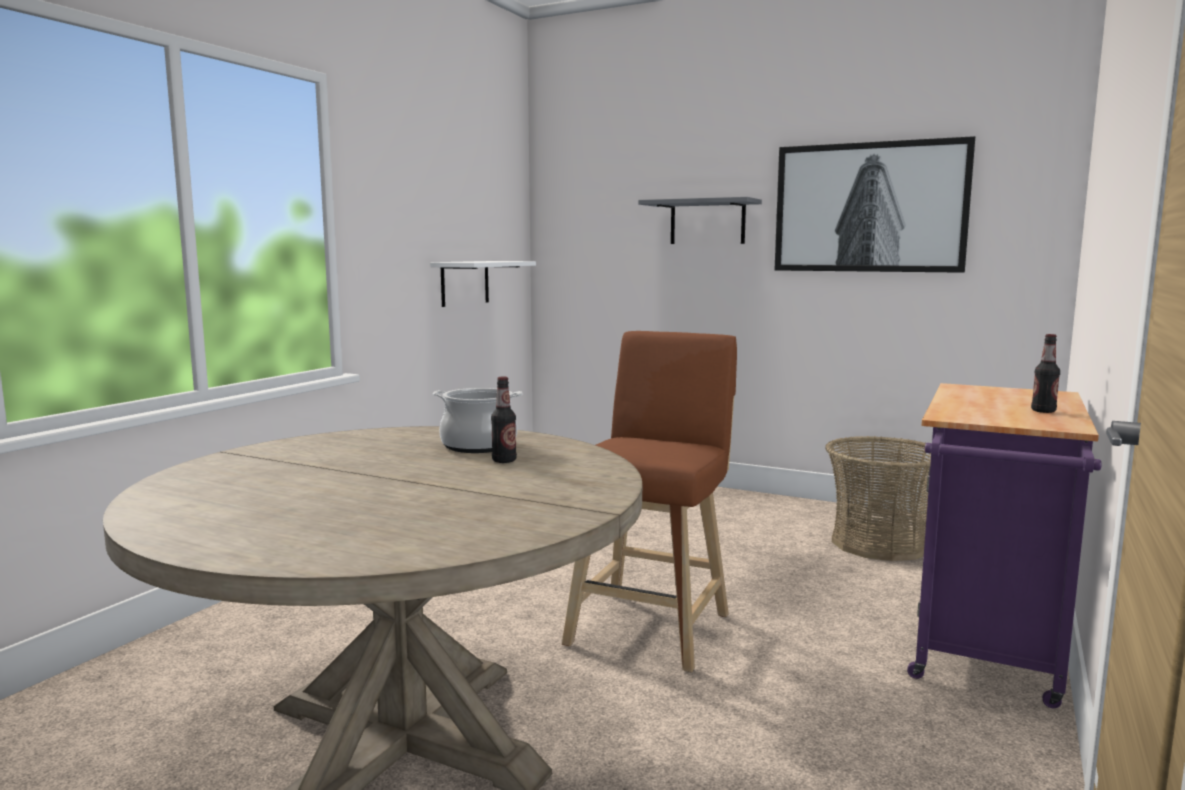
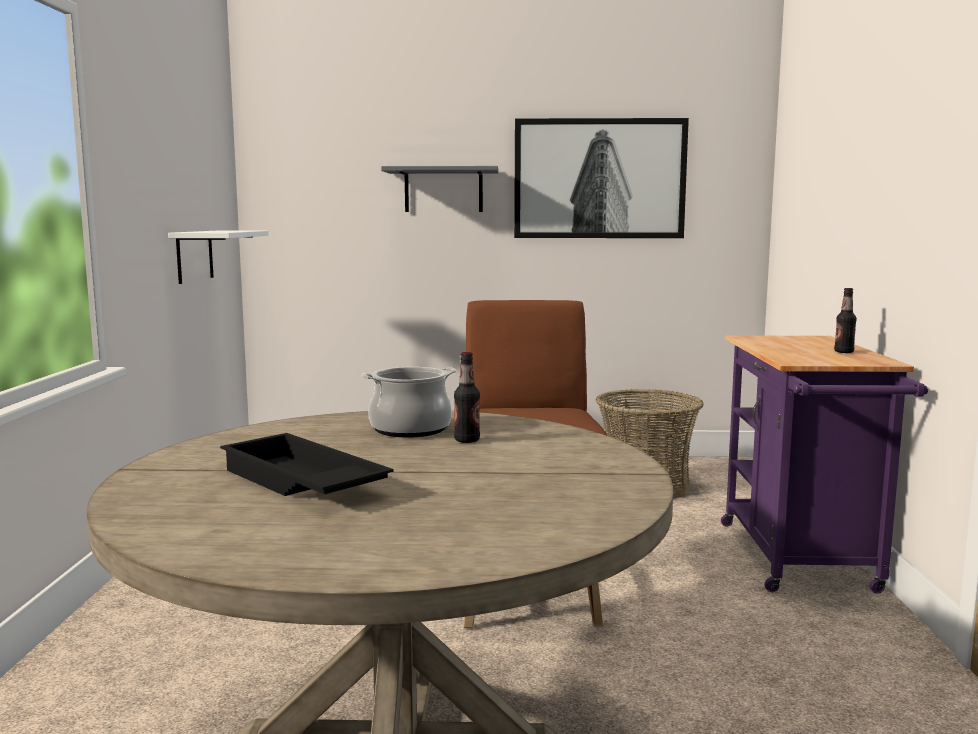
camera: 25 degrees left, 0 degrees up
(310, 478) = (300, 482): none -> black tray

